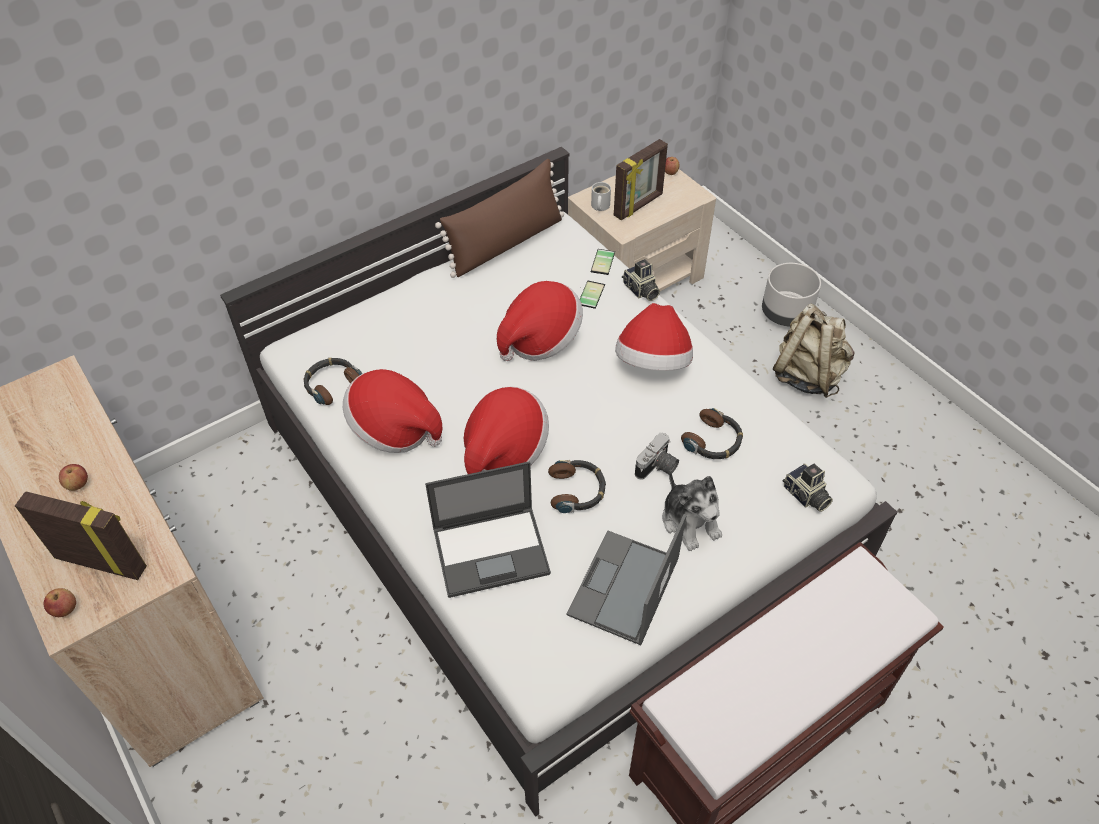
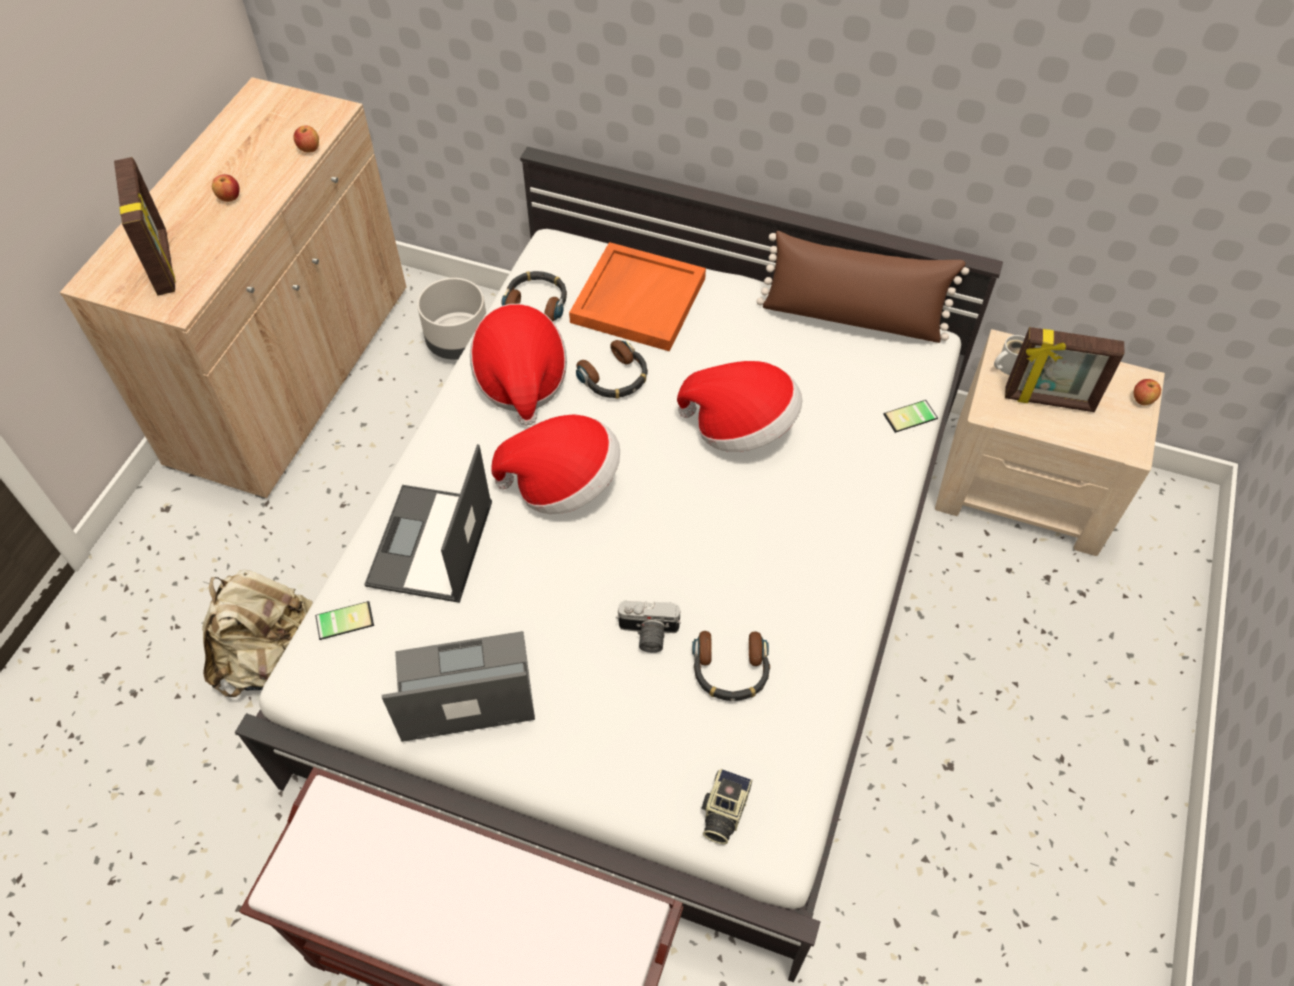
camera: 55 degrees right, 5 degrees up
(65, 610) = (105, 272): apple -> apple (309, 149)
(387, 331) = (637, 299): none -> orange tray
(492, 550) = (430, 545): laptop -> laptop turned 60 degrees clockwise
(577, 490) = (558, 575): headphones -> headphones (615, 378)
(589, 294) = (847, 432): phone -> phone (344, 618)
(640, 291) = (900, 476): camera -> none
(653, 363) = (798, 549): hat -> none
(690, 521) = (596, 706): plush toy -> none
(785, 313) = (1128, 678): grey planter -> grey planter (458, 341)
(807, 375) = (1047, 757): beige backpack -> beige backpack (270, 655)

